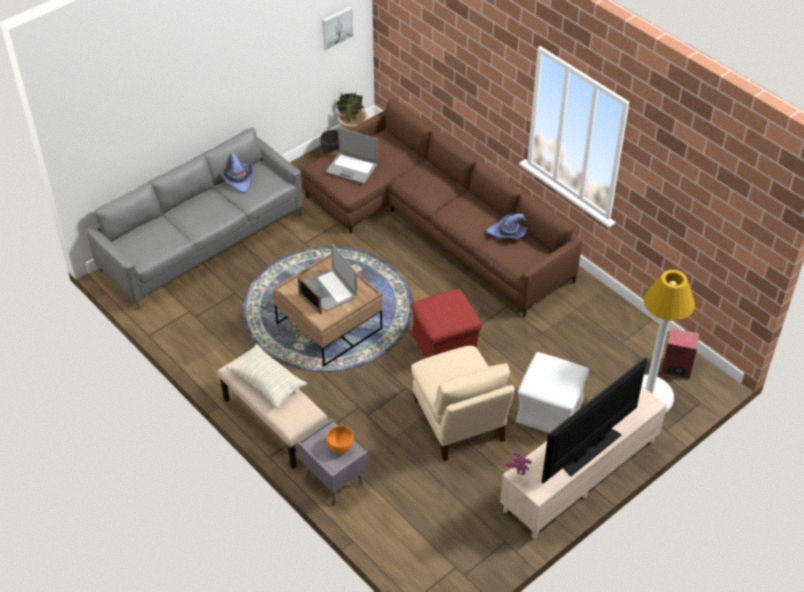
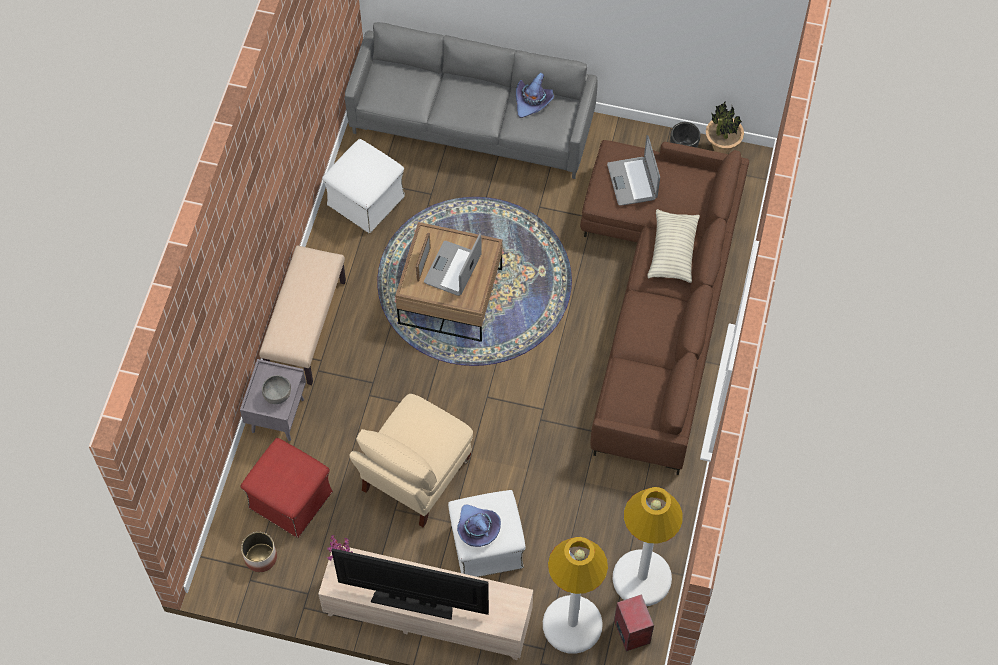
camera: 55 degrees right, 15 degrees up
(202, 331) = (366, 200): none -> white ottoman
(267, 382) = (306, 292): pillow -> pillow (672, 252)
(336, 27) = (736, 40): picture -> none
(340, 447) = (278, 395): orange bowl -> grey bowl
(444, 346) = (500, 407): red ottoman -> red ottoman (289, 499)
(449, 557) = (261, 557): none -> planter
(508, 233) = (653, 373): purple hat -> purple hat (477, 528)
(639, 341) = (642, 578): none -> white floor lamp

